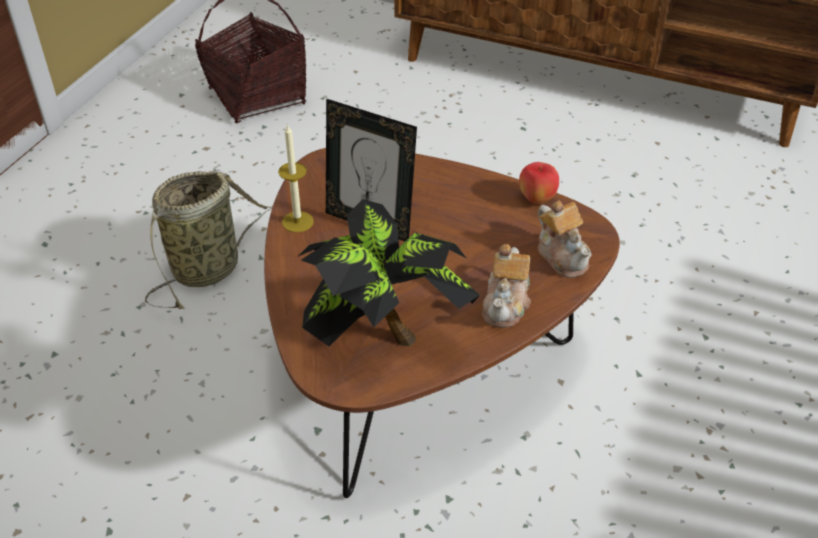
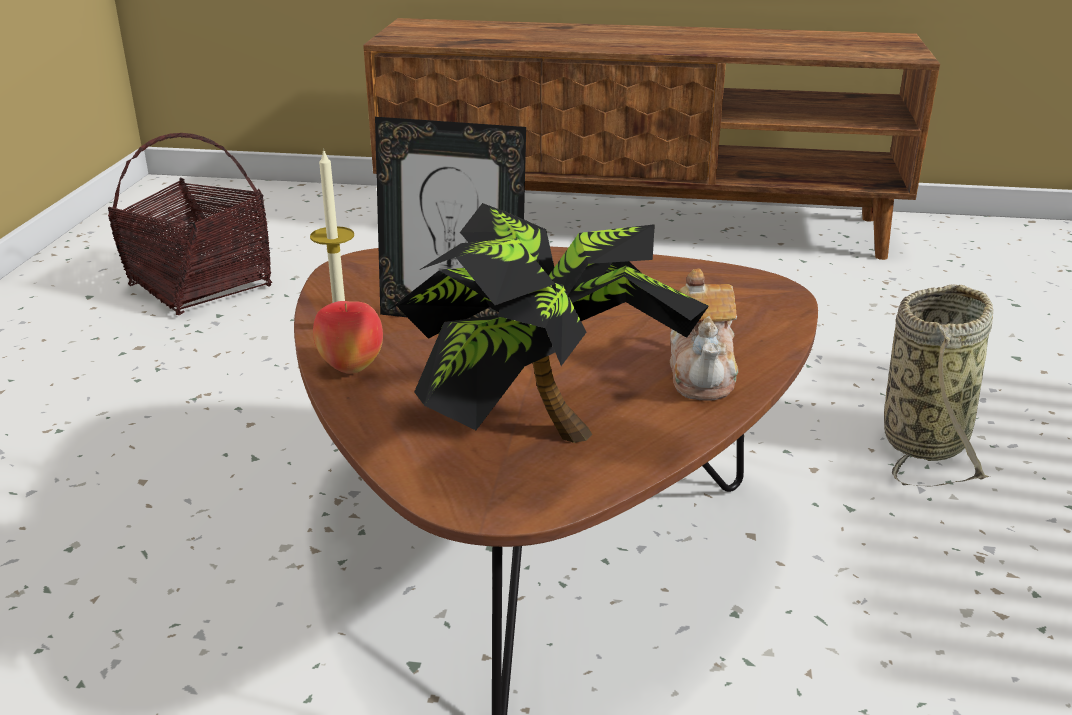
camera: 15 degrees left, 15 degrees down
(210, 267) = (177, 481): basket -> basket (925, 437)
(537, 199) = (676, 267): apple -> apple (351, 368)
(562, 256) = (747, 315): teapot -> none

